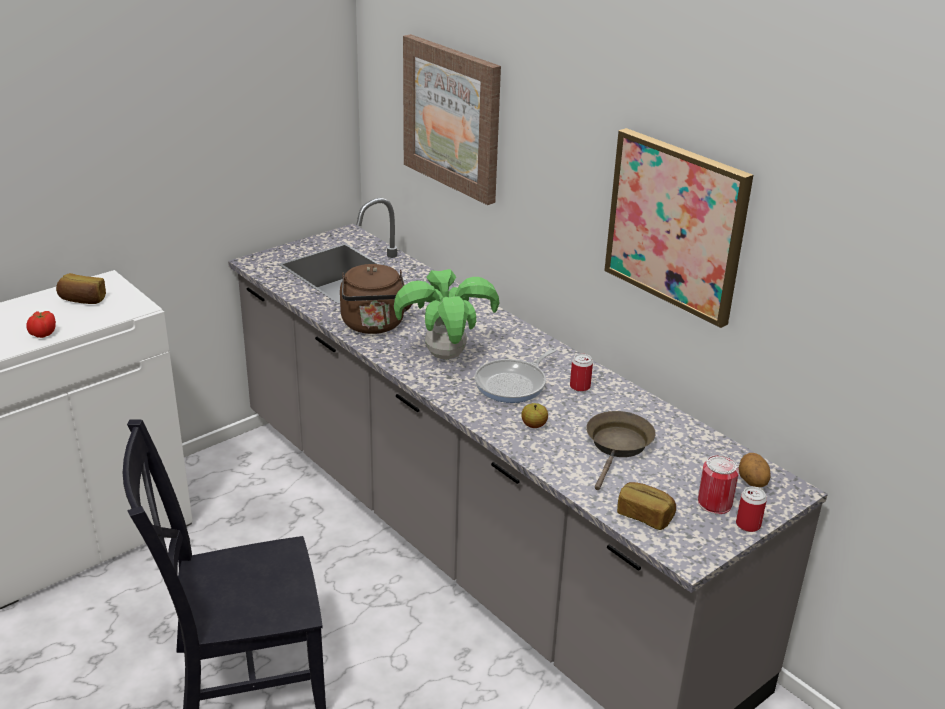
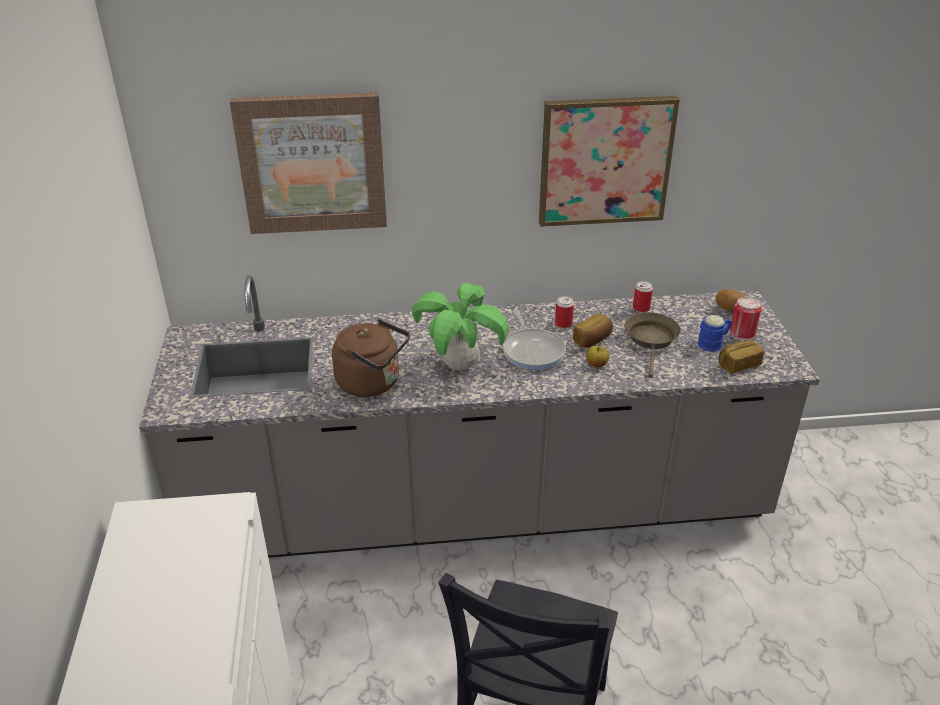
camera: 55 degrees left, 5 degrees up
(43, 334) = (207, 601): tomato -> none
(82, 300) = (160, 547): bread -> bread (593, 340)
(618, 446) = (651, 340): brown frying pan -> brown frying pan turned 45 degrees clockwise
(666, 488) = (713, 343): none -> blue mug
(748, 525) = (772, 331): can -> can (641, 308)

